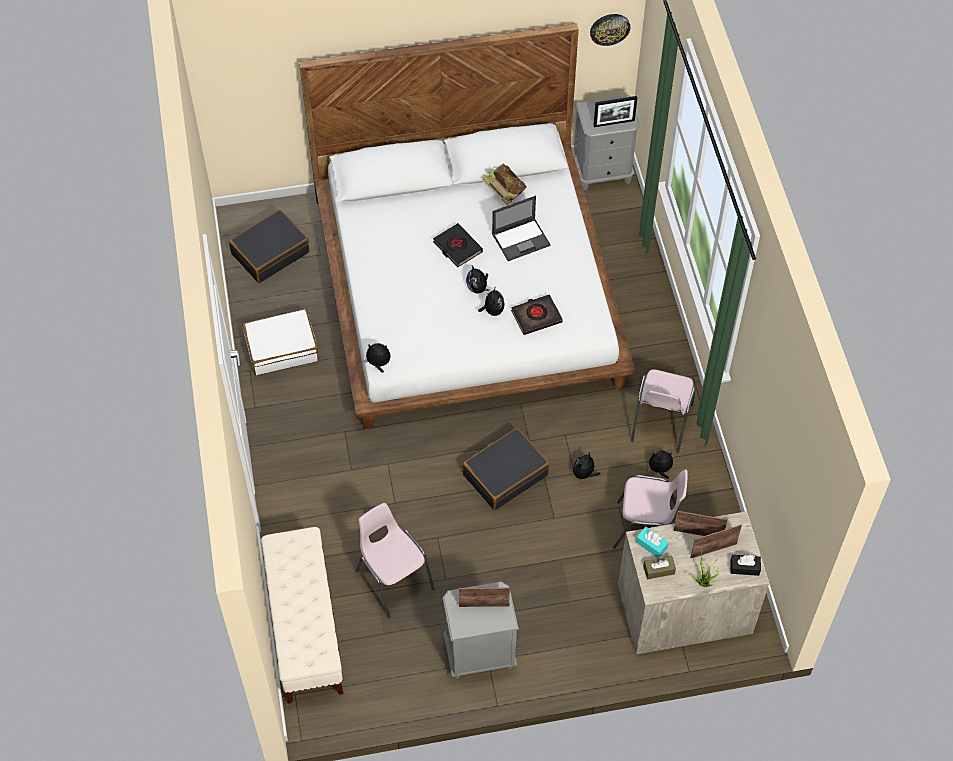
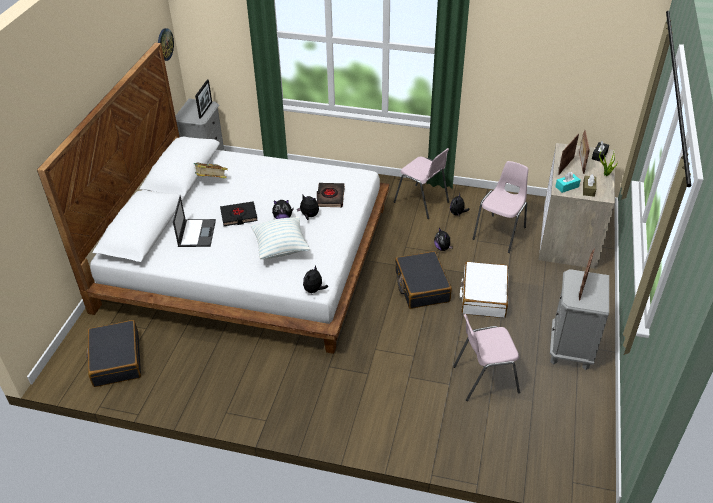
camera: 65 degrees left, 15 degrees down
(281, 348) = (218, 382): white suitcase -> white suitcase (483, 296)
(305, 629) = (510, 453): beige bench -> none
(425, 308) = (281, 248): none -> pillow
(521, 239) = (258, 184): laptop -> laptop (197, 233)

